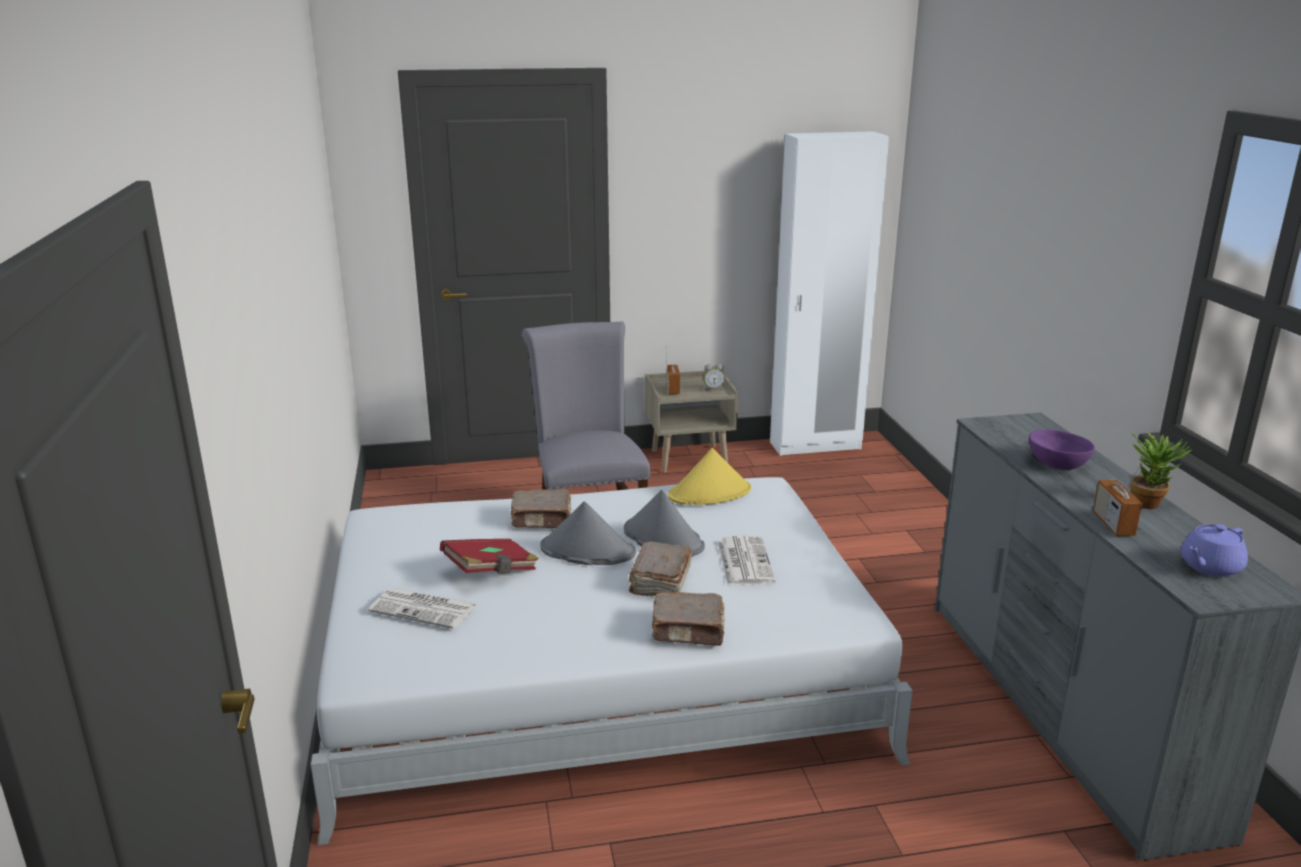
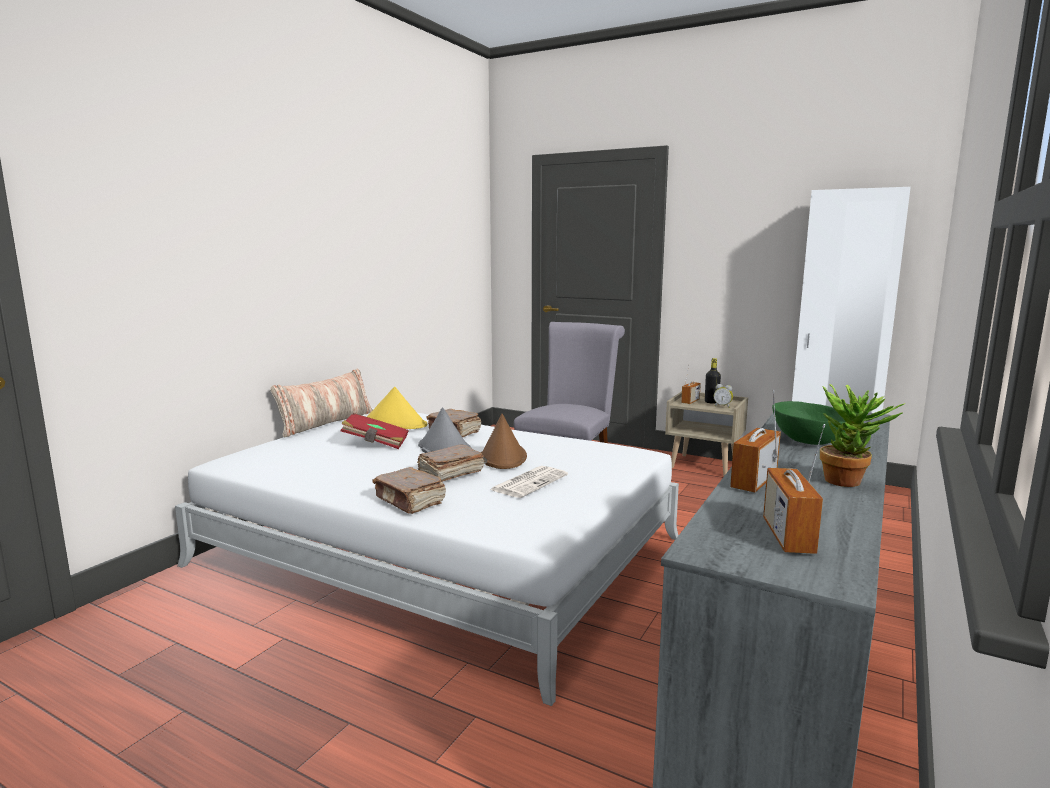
camera: 40 degrees right, 10 degrees down
(350, 563) = (326, 423): none -> pillow
(425, 609) = (311, 448): newspaper -> none
(662, 538) = (502, 457): grey hat -> brown hat
(693, 385) = (711, 402): none -> black bottle
(710, 493) = (589, 447): yellow hat -> yellow hat (395, 424)
(1057, 464) = (808, 440): purple bowl -> green bowl
(1209, 567) = (788, 536): purple teapot -> radio

